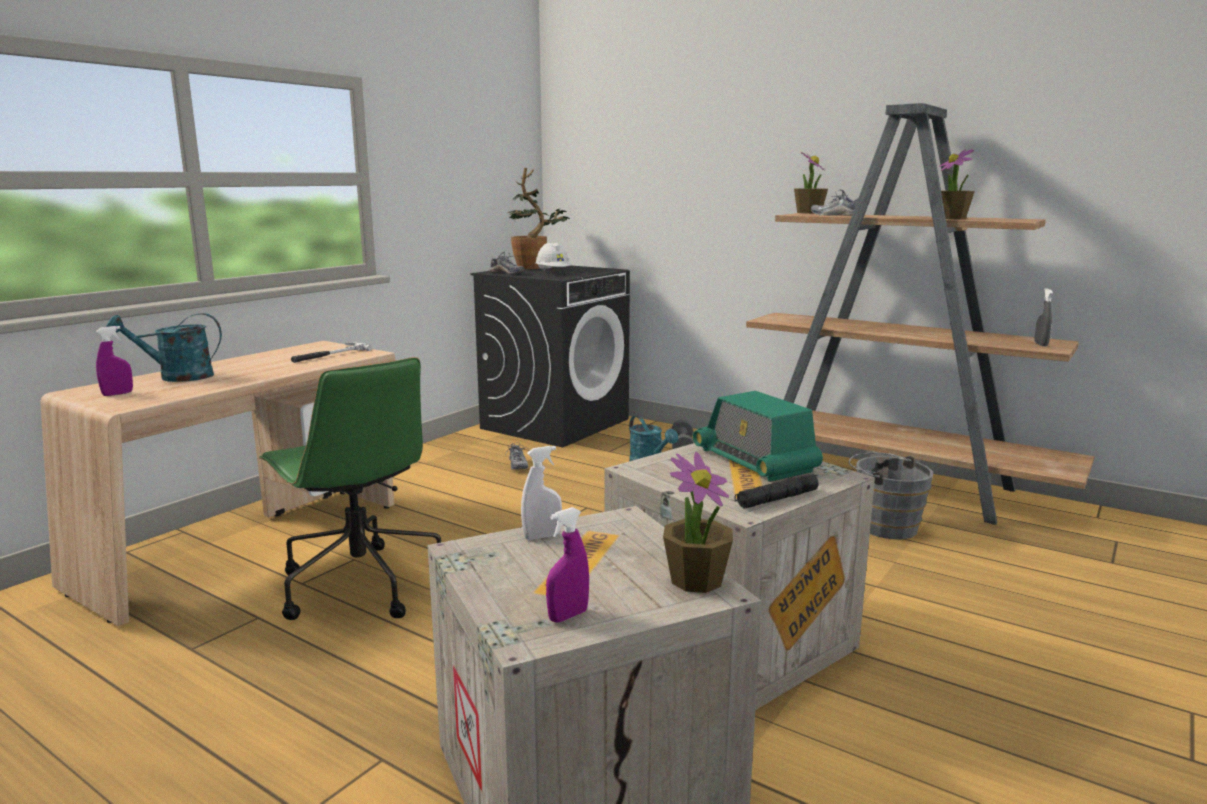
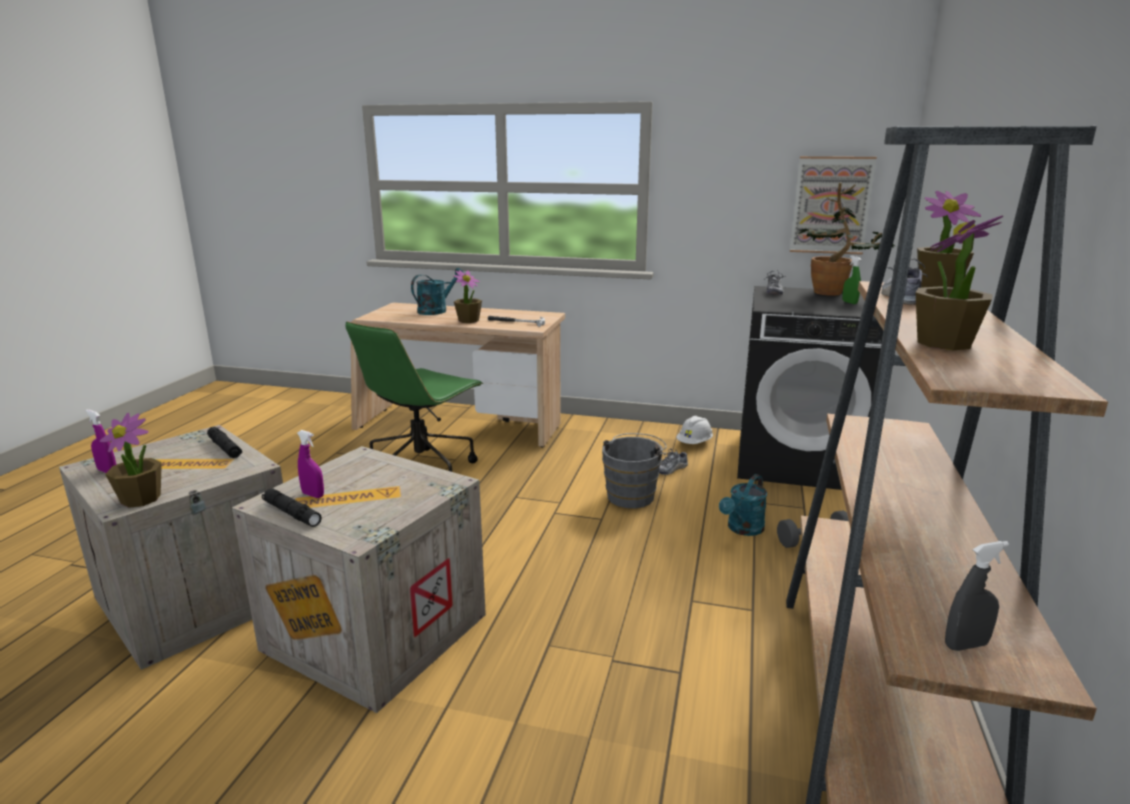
camera: 70 degrees right, 5 degrees up
(117, 394) = (393, 311): purple spray bottle -> purple spray bottle (313, 495)
(176, 377) = (436, 310): turquoise watering can -> turquoise watering can turned 75 degrees clockwise
(275, 369) = (468, 320): none -> potted plant
(504, 190) = (831, 205): none -> picture
(542, 536) = (225, 448): white spray bottle -> black flashlight
(553, 272) = (807, 302): white hard hat -> white hard hat (694, 443)
(570, 269) = (849, 302): none -> green spray bottle
(755, 461) = (392, 497): radio -> none
(883, 526) = (699, 724): grey bucket -> grey bucket (632, 495)

